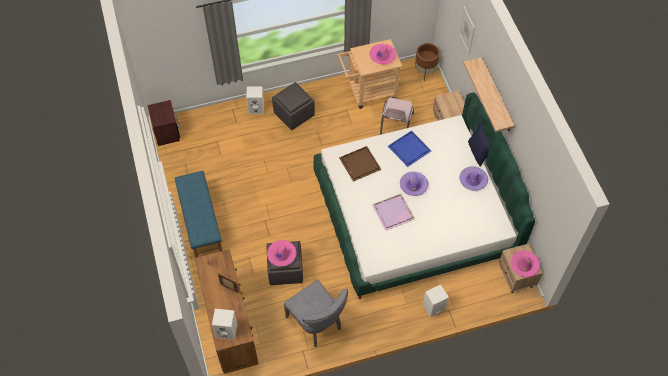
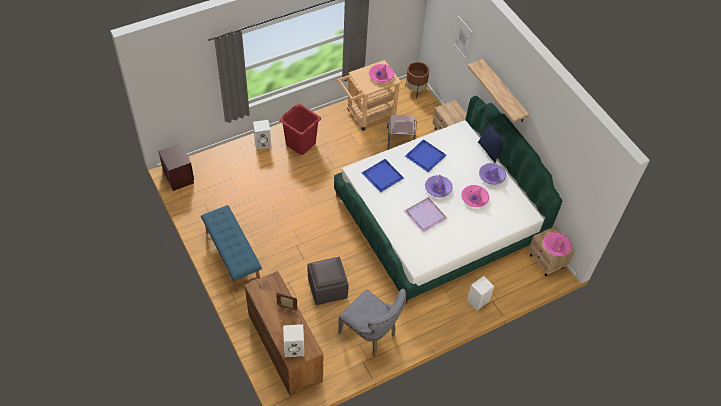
camera: 15 degrees left, 5 degrees down
(281, 255) = (326, 271): pink hat -> pink hat (474, 198)
(294, 114) = (300, 143): grey ottoman -> red laundry basket
(359, 164) = (381, 176): brown tray -> blue tray

